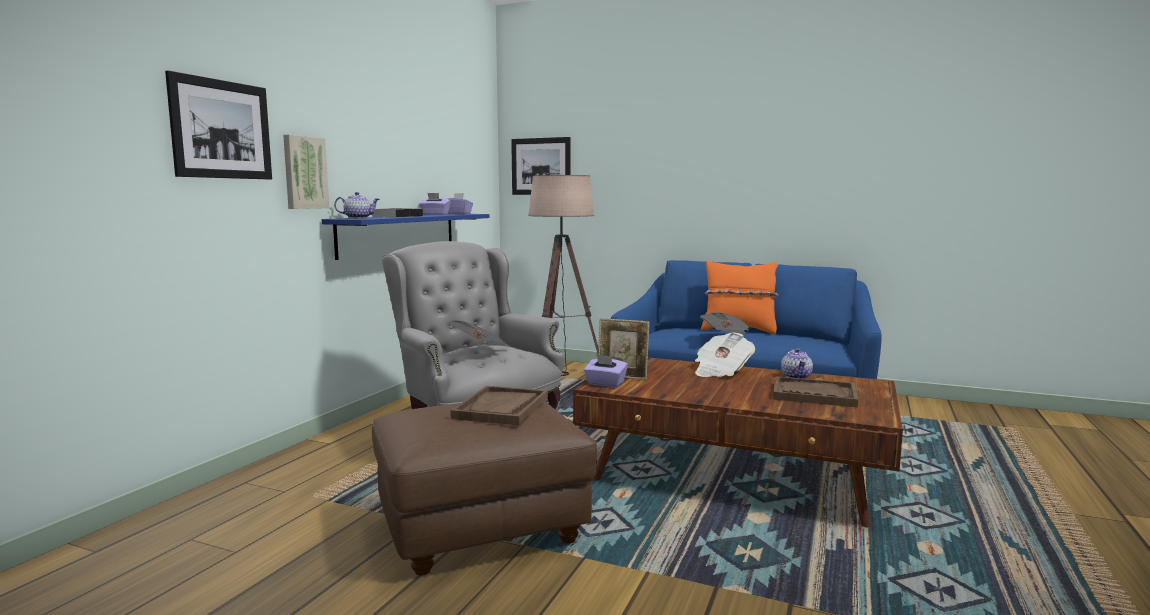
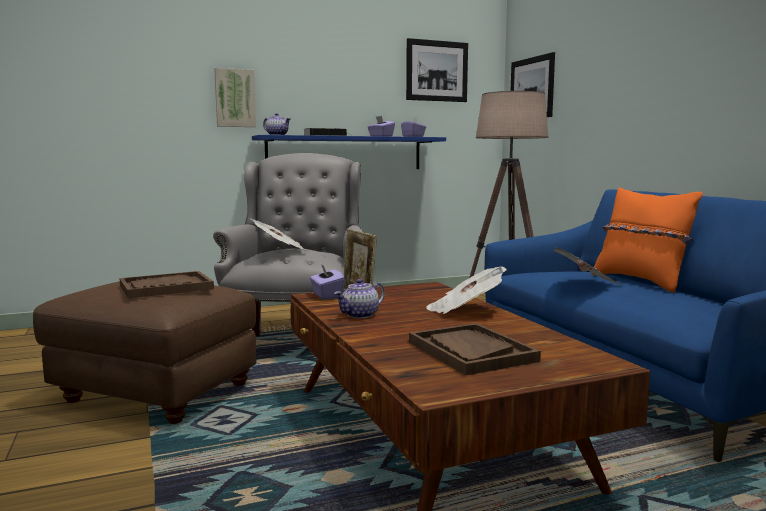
camera: 45 degrees right, 0 degrees up
(222, 129) = (156, 66): picture -> picture (437, 71)
(796, 377) = (526, 333): teapot -> teapot (360, 315)

